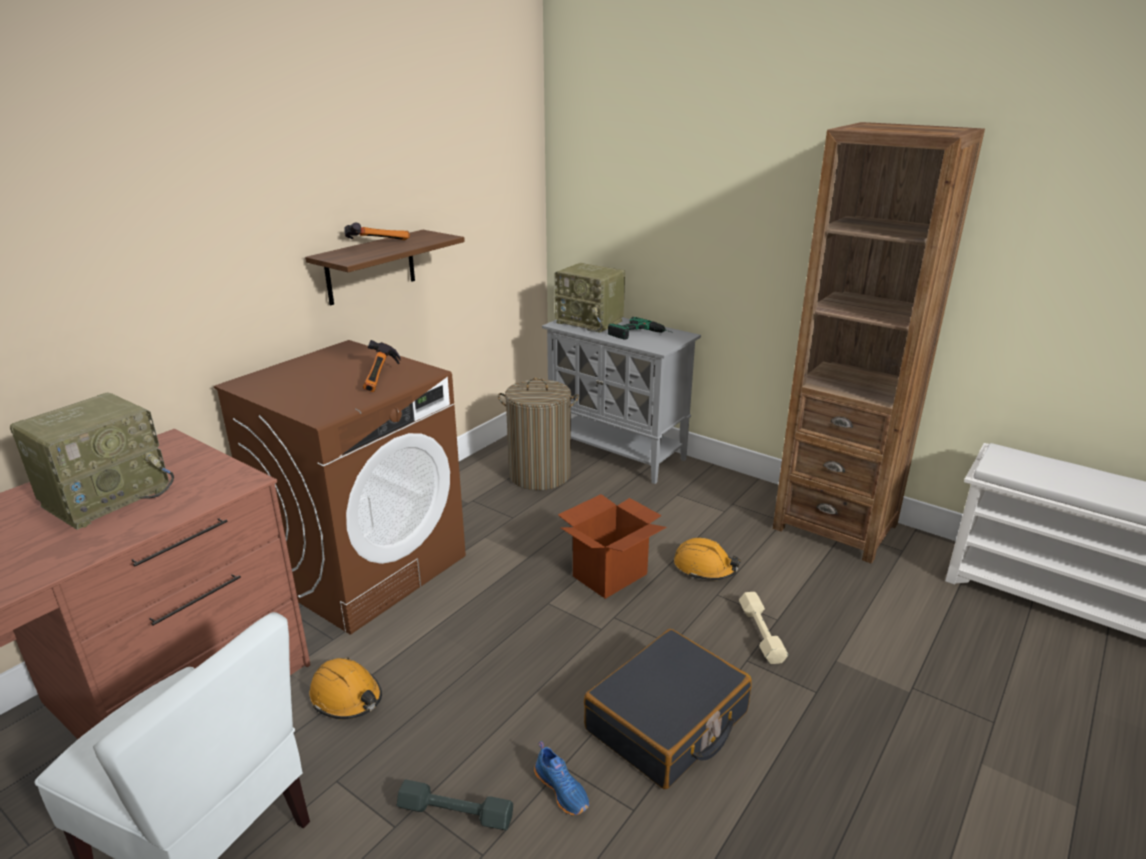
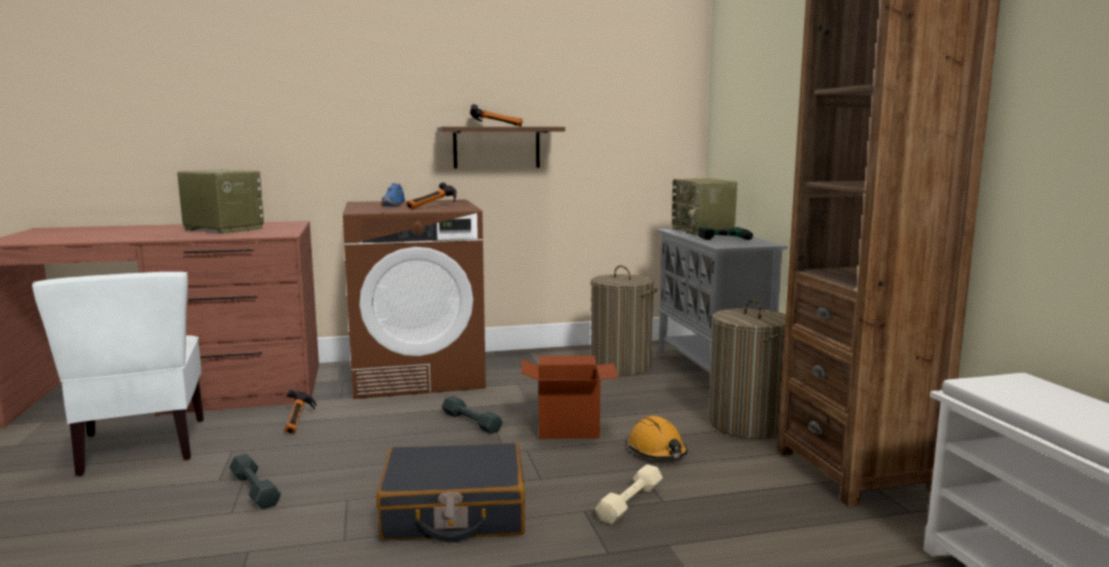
camera: 40 degrees right, 15 degrees down
(107, 496) = (222, 229): radio -> radio turned 135 degrees counterclockwise
(346, 697) = (300, 422): orange hard hat -> hammer
(519, 607) = (471, 422): none -> grey dumbbell
(562, 789) = (325, 509): blue shoe -> blue shoe (394, 206)
(718, 507) = (746, 424): none -> laundry basket

